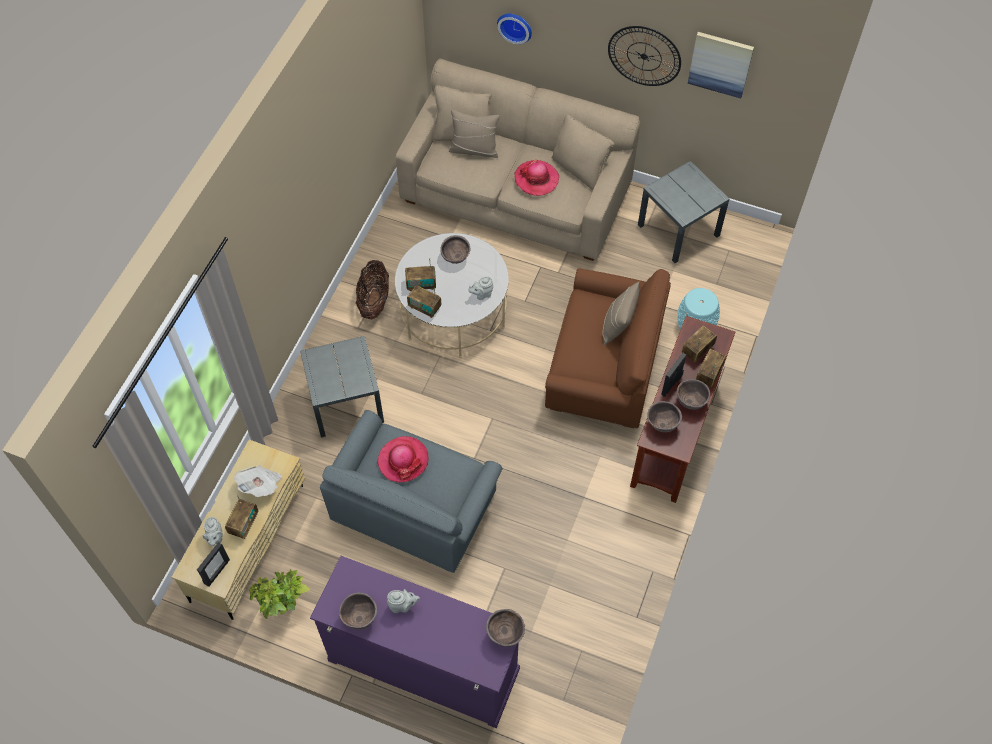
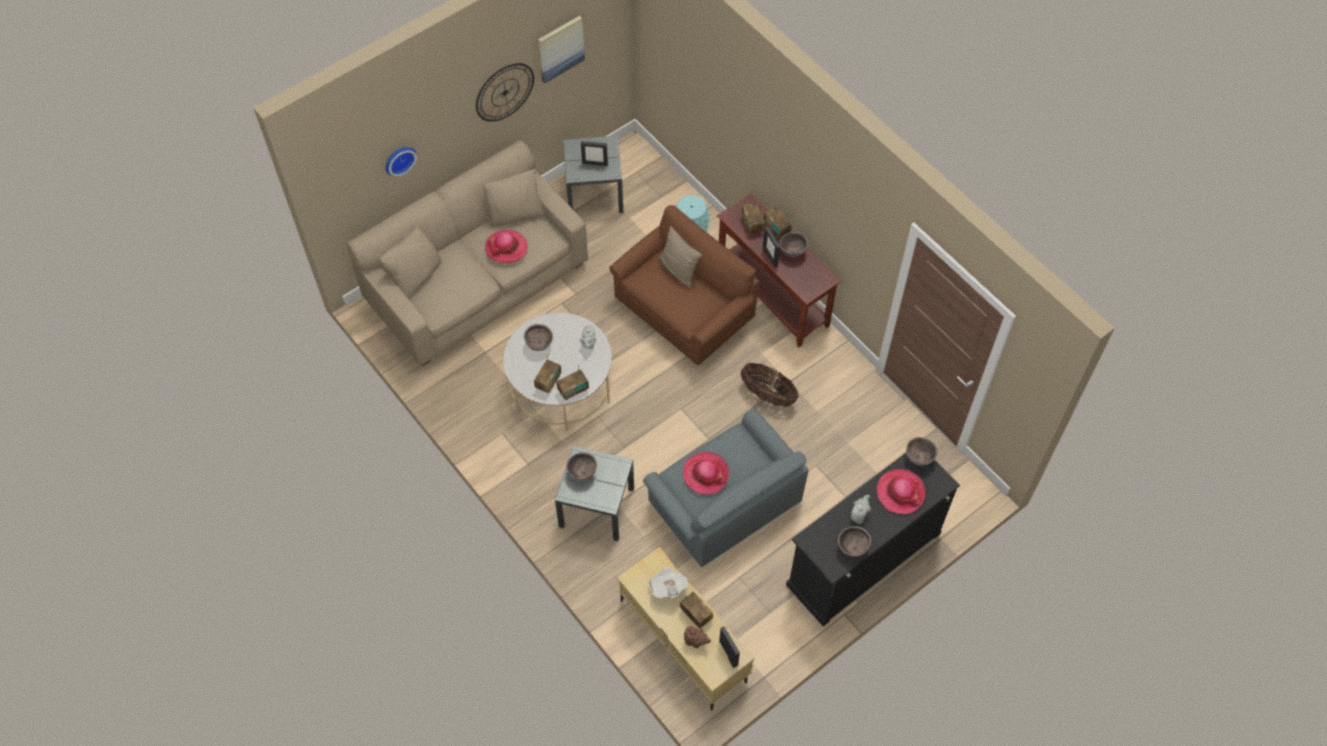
camera: 60 degrees left, 0 degrees up
(215, 537) = (695, 642): grey teapot -> brown teapot
(284, 608) = (758, 638): potted plant -> none
(374, 301) = (509, 439): basket -> basket (768, 394)
(423, 664) = (863, 560): purple cabinet -> black cabinet
(452, 634) = (900, 492): none -> hat
(474, 149) = (442, 275): beige pillow -> none
(662, 424) = (800, 279): brown bowl -> brown bowl (582, 473)
(683, 197) = (595, 163): none -> picture frame

